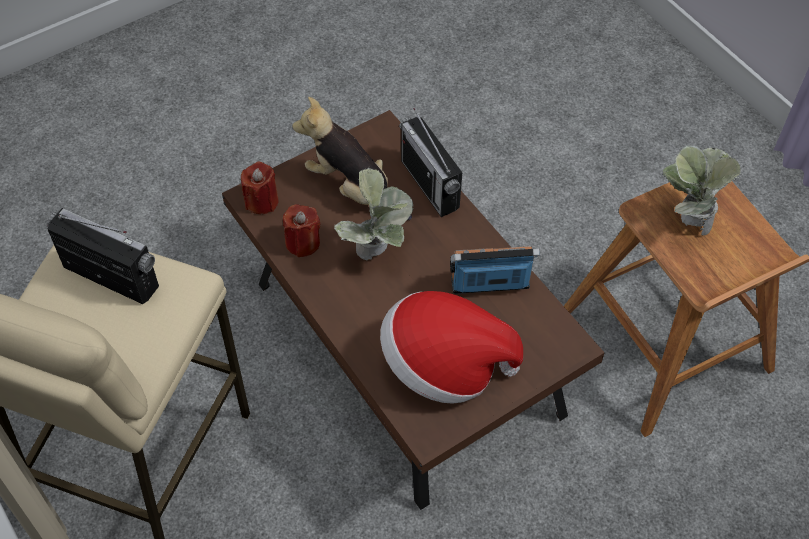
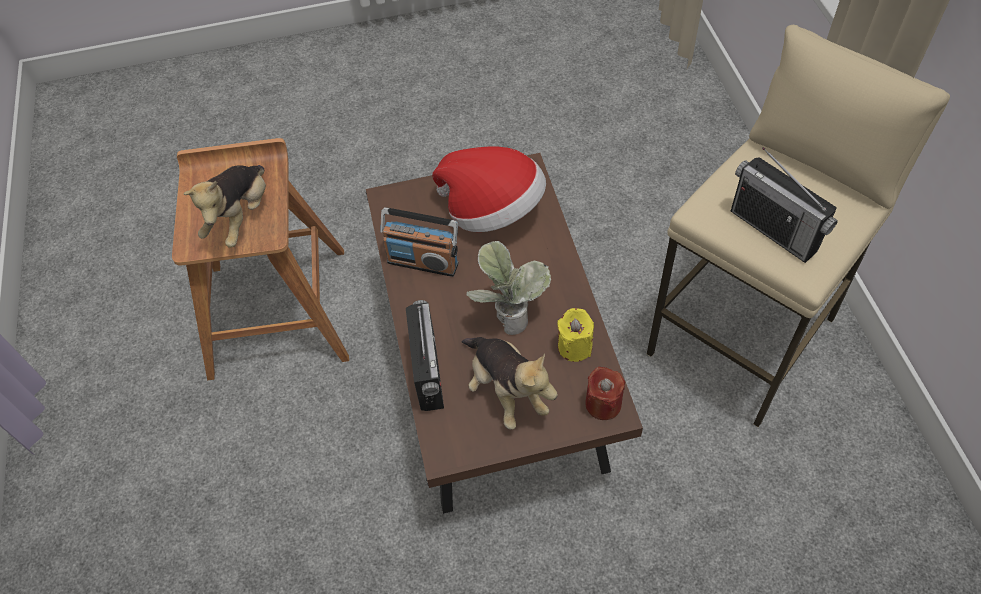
camera: 155 degrees left, 0 degrees up
(302, 243) = (574, 347): red candle -> yellow candle
(686, 222) = (240, 218): potted plant -> plush toy

